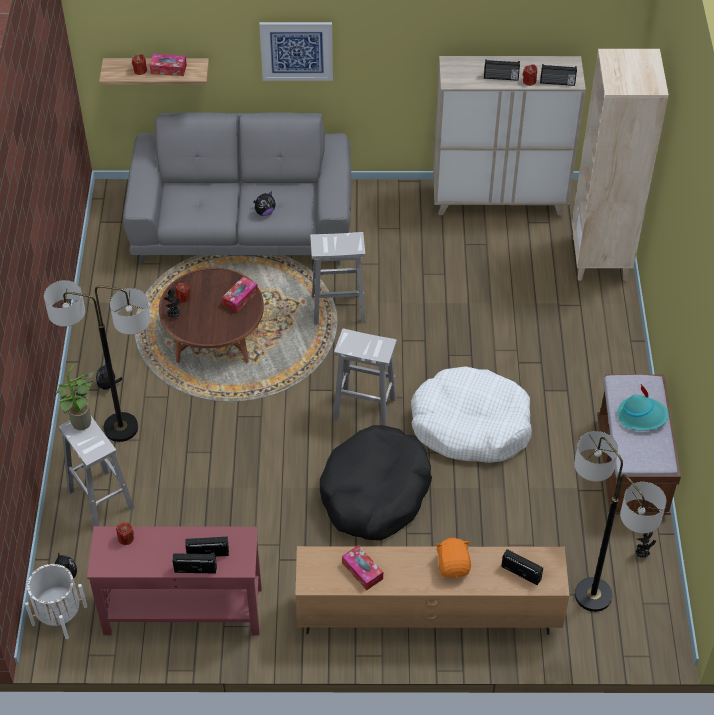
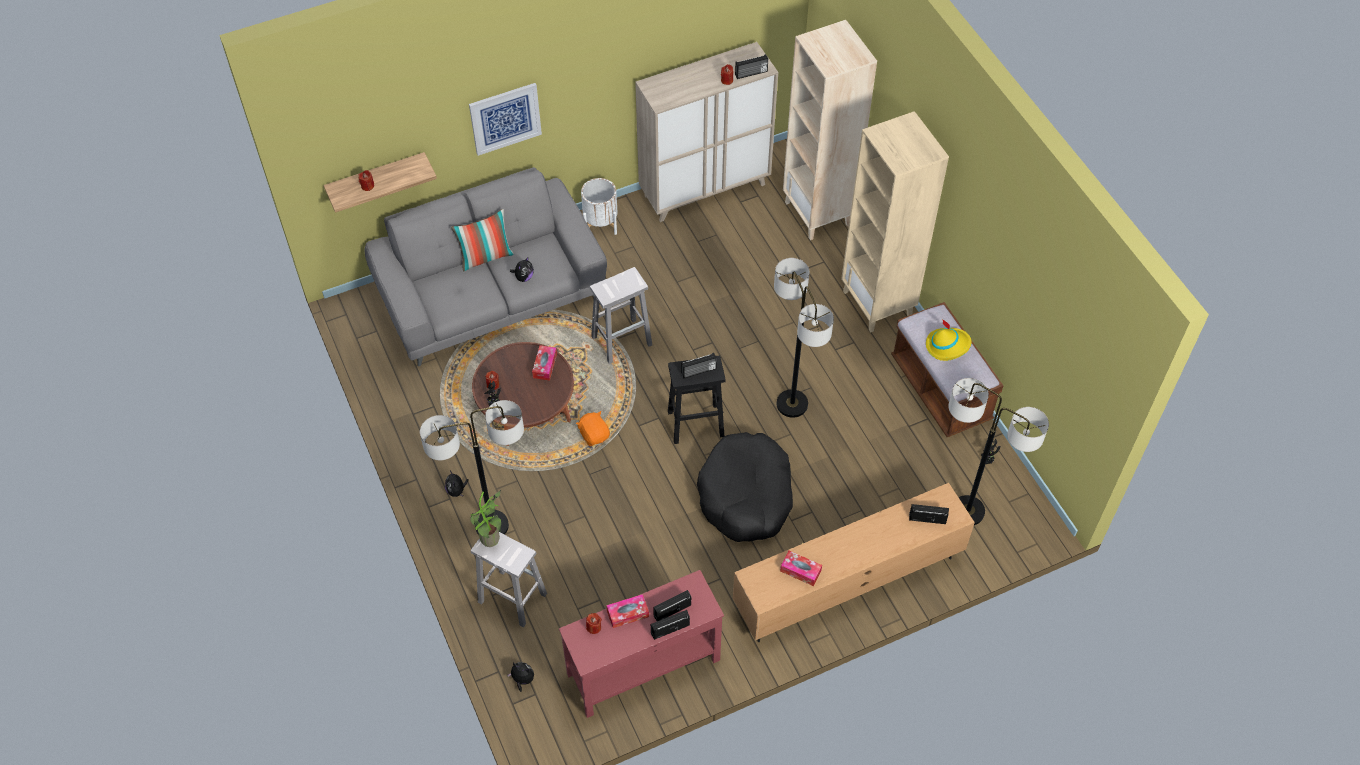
camera: 25 degrees left, 5 degrees up
(59, 615) = (538, 717): white planter -> white planter (600, 223)
(168, 69) = (393, 175): tissue box -> tissue box (628, 614)
(241, 183) = (486, 257): none -> pillow
(363, 408) = (694, 424): white stool -> black stool
(453, 566) = (871, 535): orange plush toy -> orange plush toy (594, 435)
(470, 425) = (792, 404): white dog bed -> floor lamp
(501, 77) = (701, 85): radio -> radio (699, 371)
(613, 363) = (878, 304): none -> beige bookcase
(641, 416) = (947, 345): turquoise hat -> yellow hat

